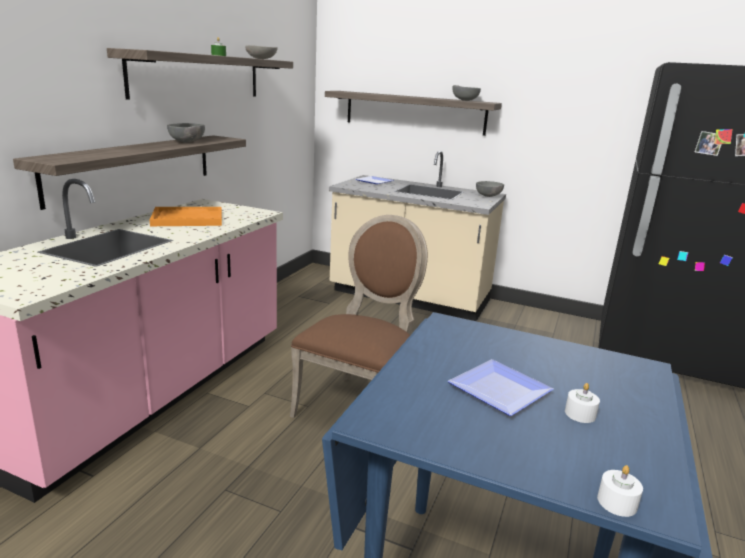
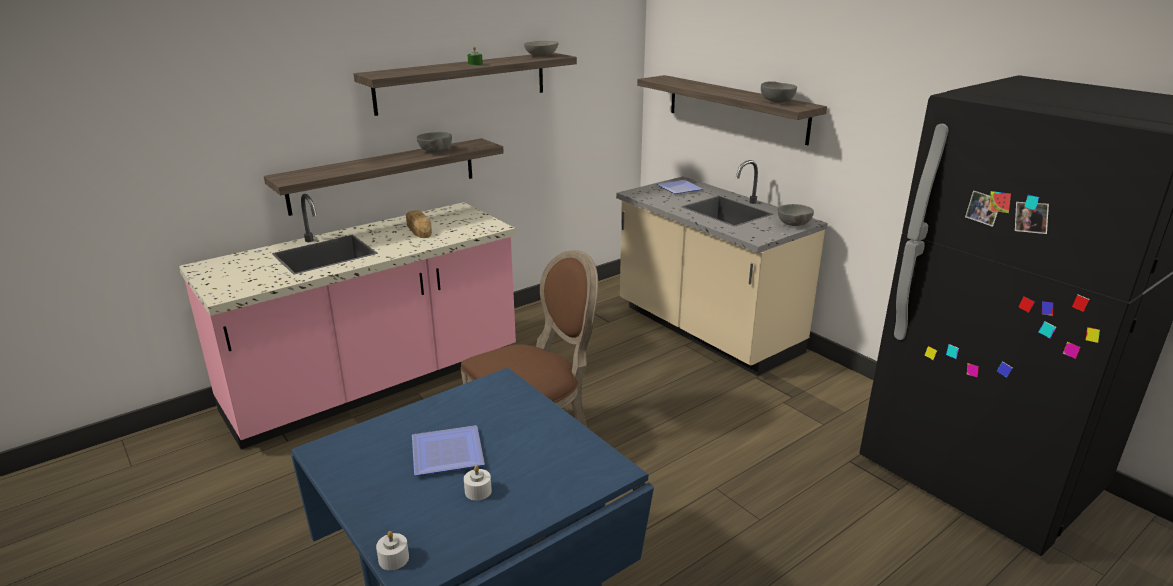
camera: 30 degrees right, 5 degrees up
(187, 219) = (419, 228): orange tray -> bread

